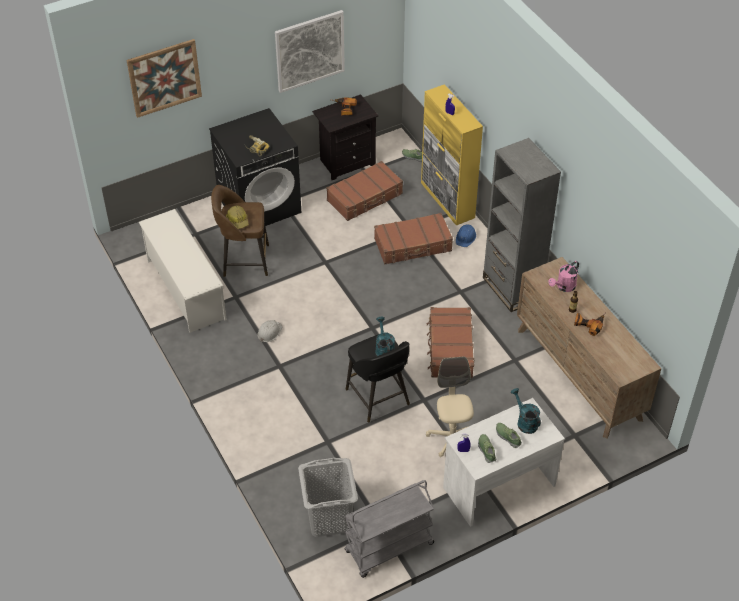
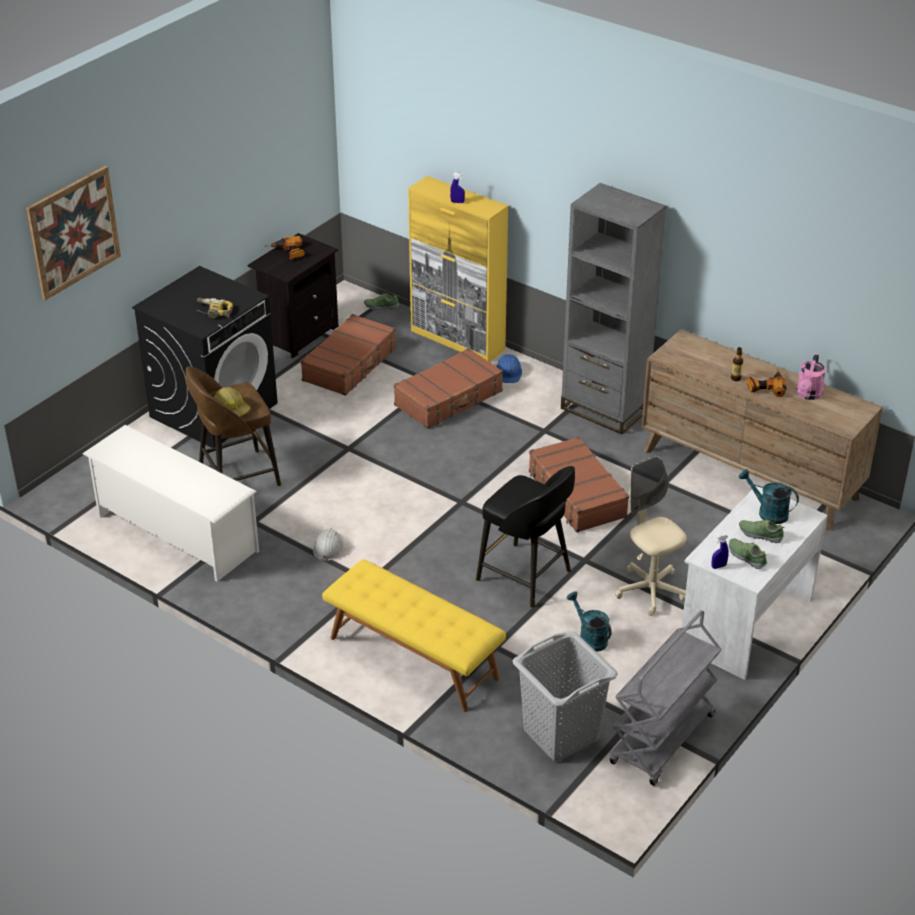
camera: 25 degrees left, 10 degrees down
(272, 430) = (413, 658): none -> yellow bench
(309, 50) = (238, 172): picture -> none
(384, 350) = (532, 493): turquoise watering can -> turquoise watering can (589, 637)
(564, 287) = (707, 358): pink watering can -> pink watering can (808, 395)

